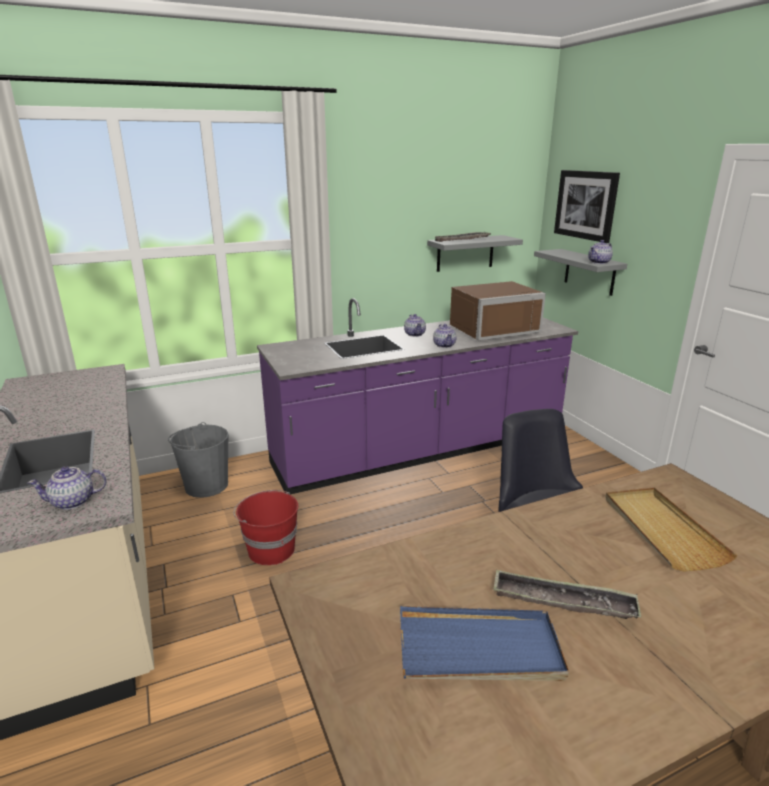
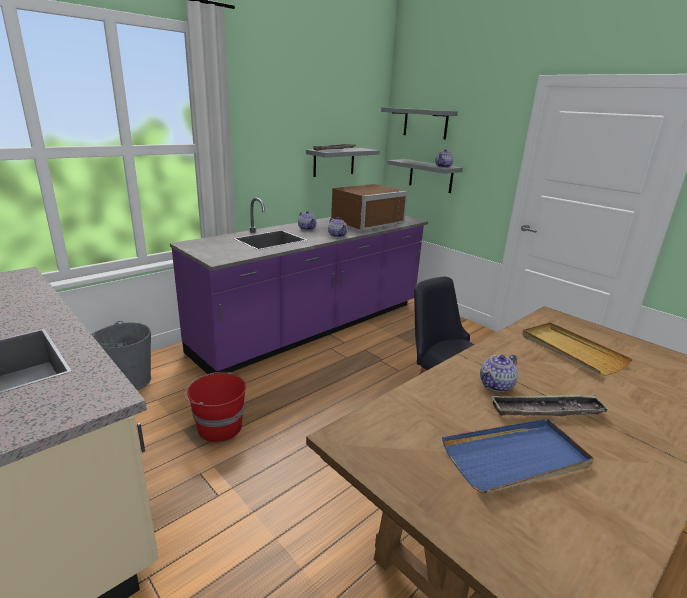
camera: 20 degrees left, 0 degrees up
(73, 502) = (68, 399): teapot -> teapot (497, 385)
(586, 205) = (425, 123): picture -> grey shelf

